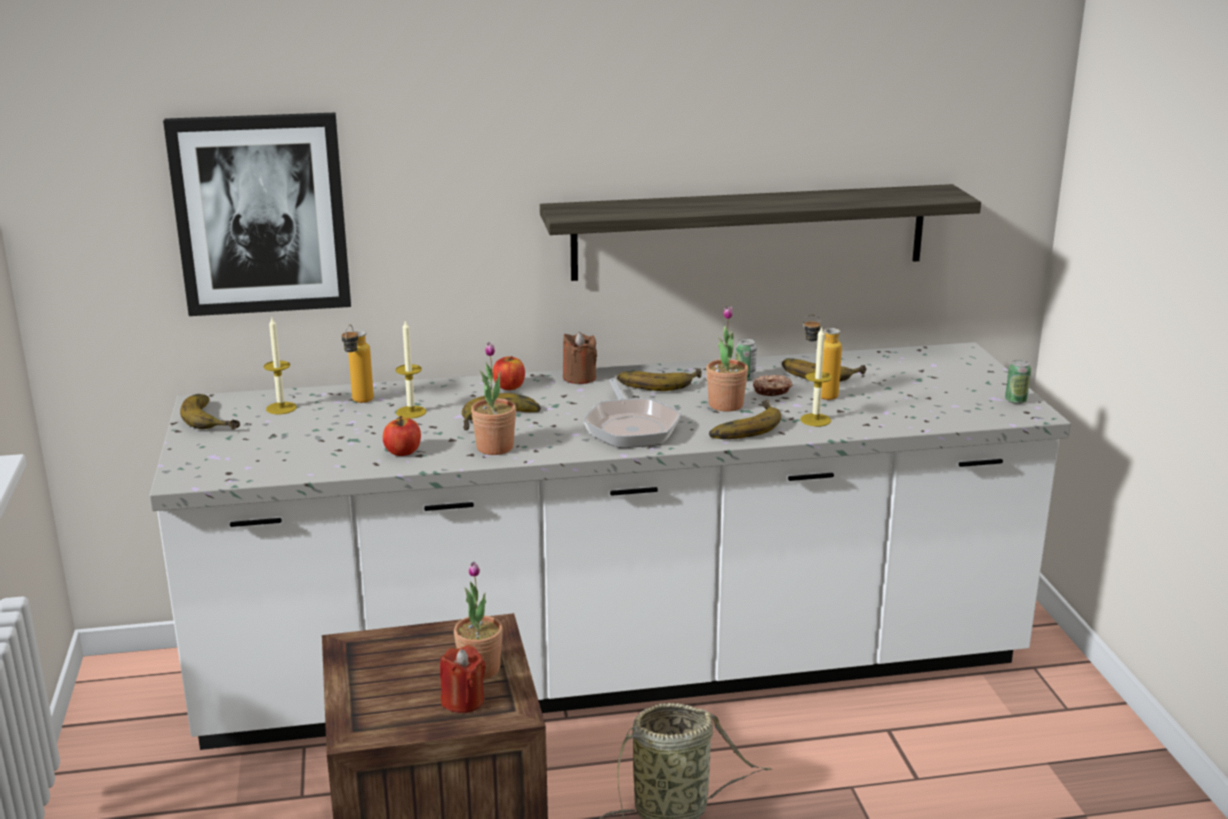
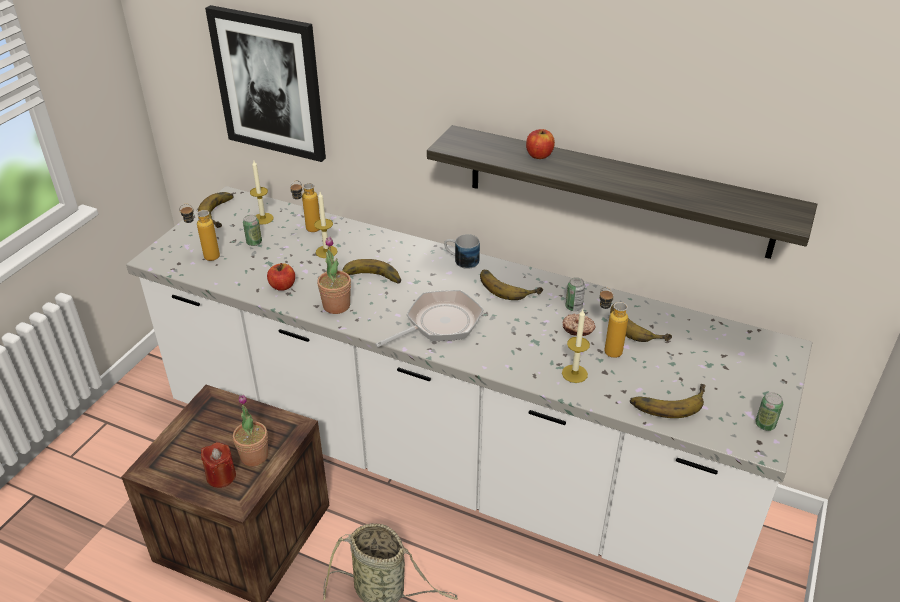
camera: 35 degrees right, 15 degrees up
(257, 458) = (205, 257): none -> bottle
(304, 429) = (254, 242): none -> can
(509, 387) = (408, 252): apple -> apple (539, 155)
(579, 377) = (461, 260): brown candle -> mug
(630, 427) = (439, 323): frying pan -> frying pan turned 150 degrees counterclockwise
(725, 405) = (528, 329): potted plant -> none
(741, 426) = (514, 356): banana -> banana (667, 400)

